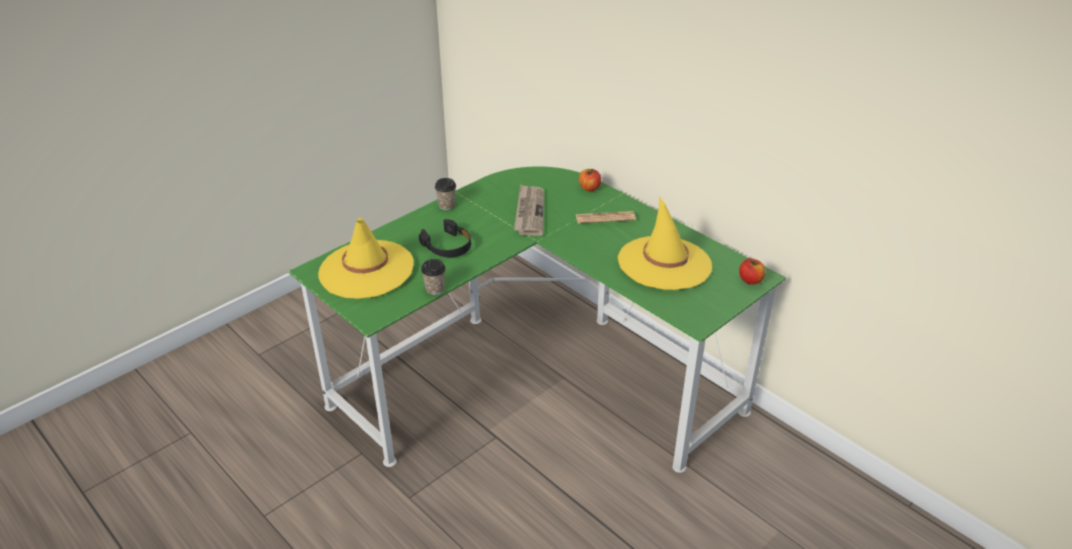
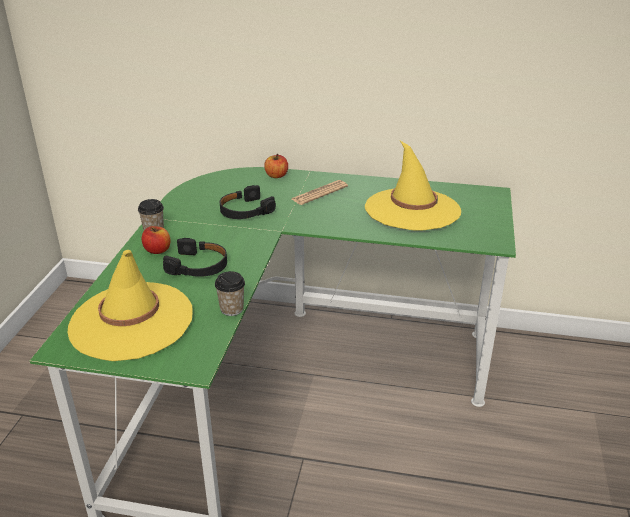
camera: 35 degrees left, 5 degrees down
(529, 212) = (245, 211): newspaper -> black headphones
(750, 280) = (490, 198): apple -> apple (157, 250)

